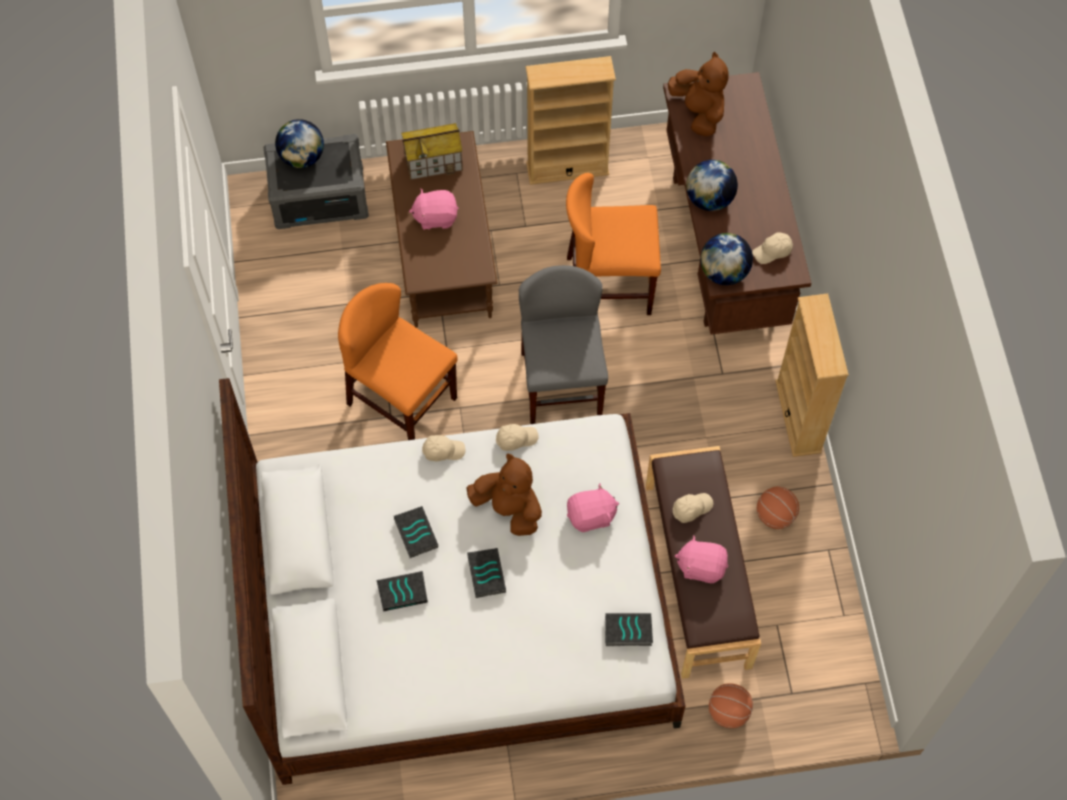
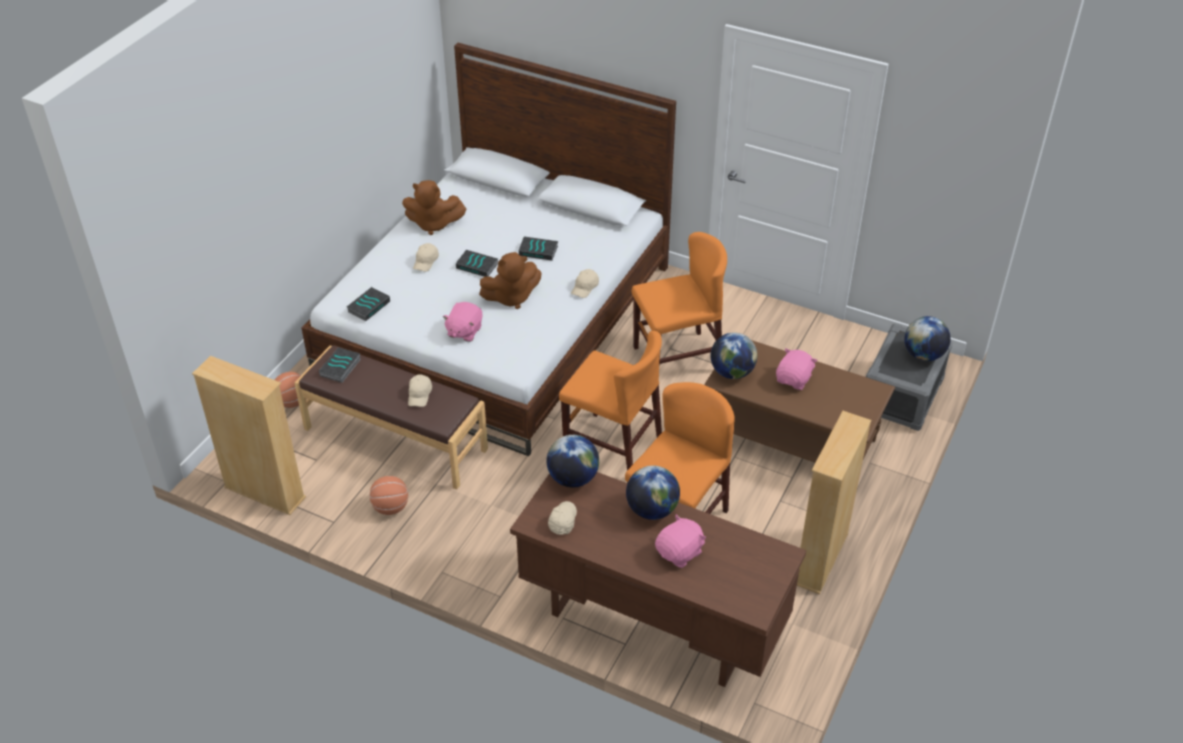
camera: 125 degrees right, 20 degrees down
(403, 591) = (505, 230): book -> book (341, 368)
(434, 162) = (851, 403): toy house -> none
(463, 268) = (732, 372): none -> globe
(516, 439) = (558, 324): beige cap -> beige cap (426, 262)
(561, 385) = (612, 446): grey chair -> orange chair
(698, 112) = (753, 556): brown plush toy -> brown plush toy (433, 224)
(701, 566) = (375, 377): pink plush toy -> pink plush toy (680, 552)
(798, 416) = (452, 572): beige bookcase -> beige bookcase (265, 492)

